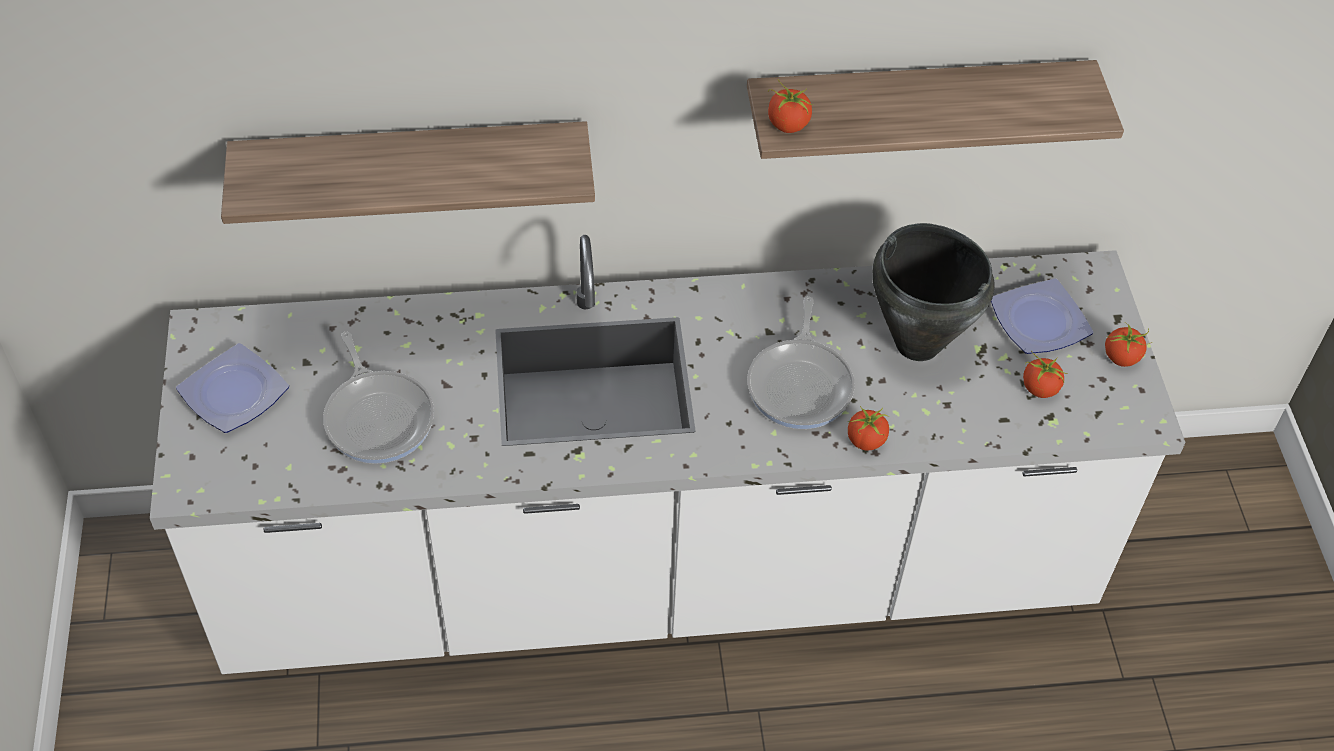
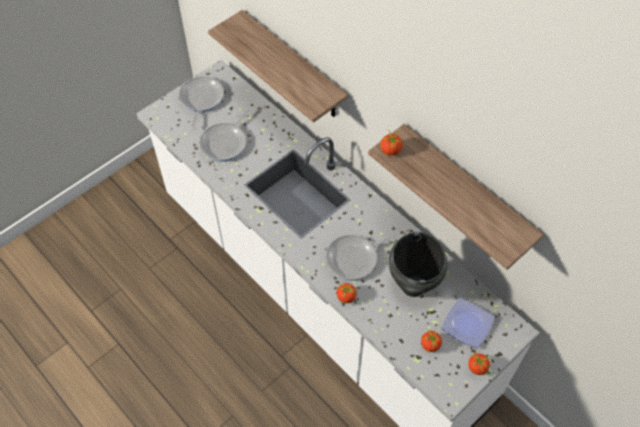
camera: 55 degrees right, 5 degrees up
(234, 395) = (201, 99): plate -> frying pan

